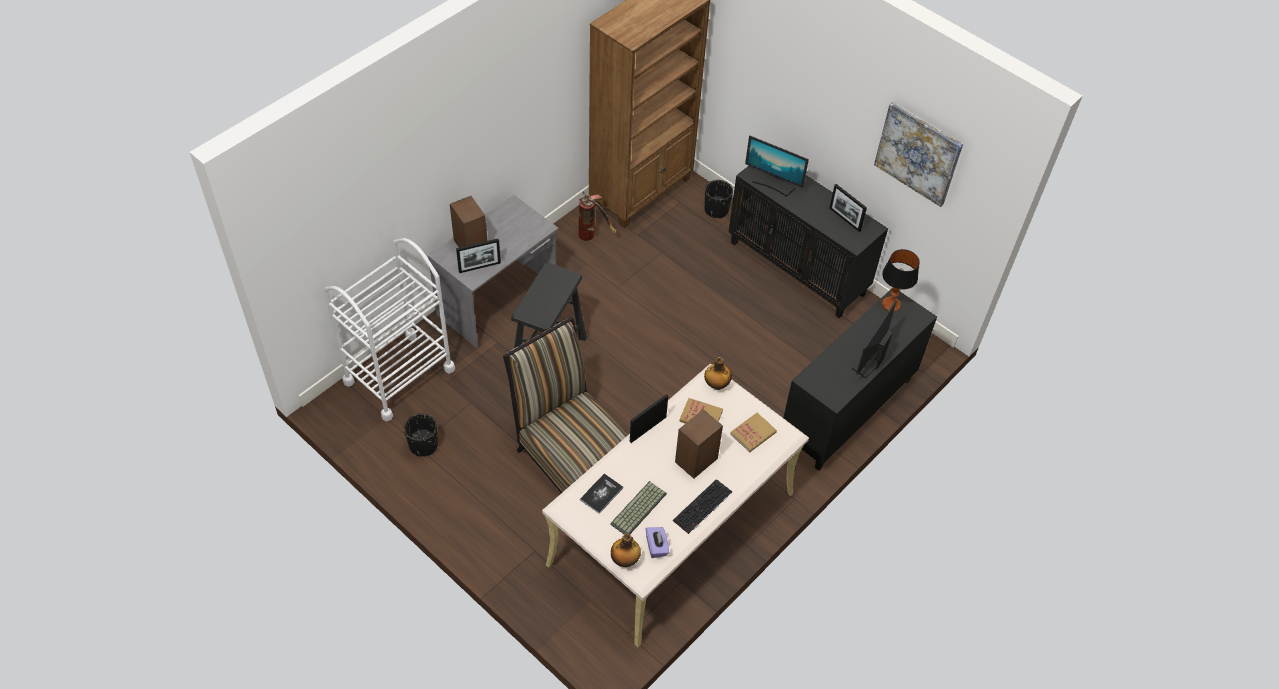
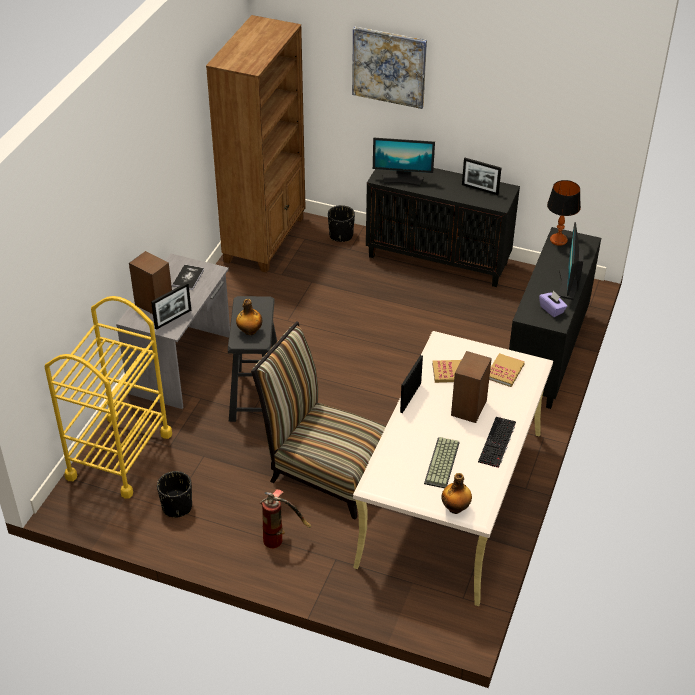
camera: 20 degrees left, 10 degrees down
(399, 375) = (119, 455): white cart -> yellow cart
(593, 235) = (241, 286): fire extinguisher -> fire extinguisher (280, 538)
(601, 494) = (401, 462): book -> book (188, 278)
(656, 547) = (477, 487): purple tissue box -> purple tissue box (552, 309)
(716, 384) = (449, 344): bottle -> bottle (249, 331)
(918, 153) = (537, 100): picture -> picture (389, 67)

